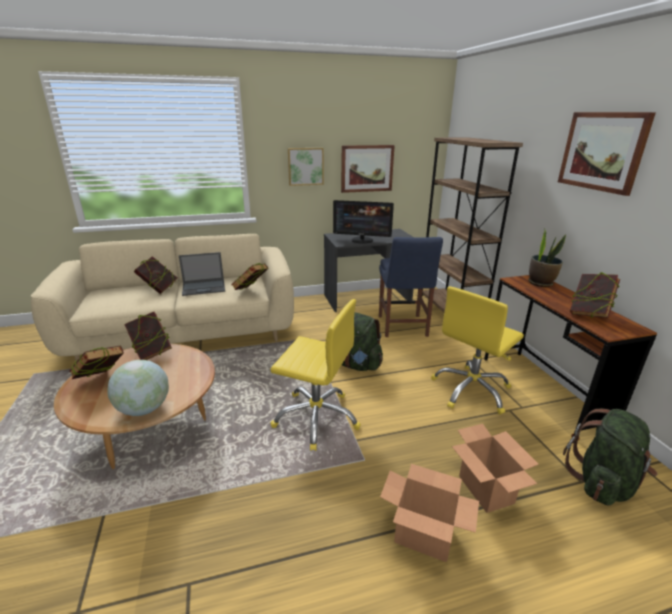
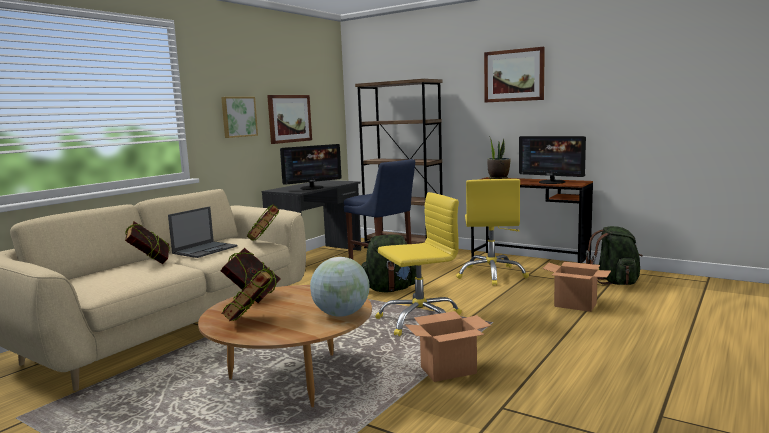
camera: 40 degrees left, 15 degrees down
(424, 536) = (580, 331): cardboard box -> cardboard box (449, 370)
(588, 314) = (552, 182): book -> monitor

